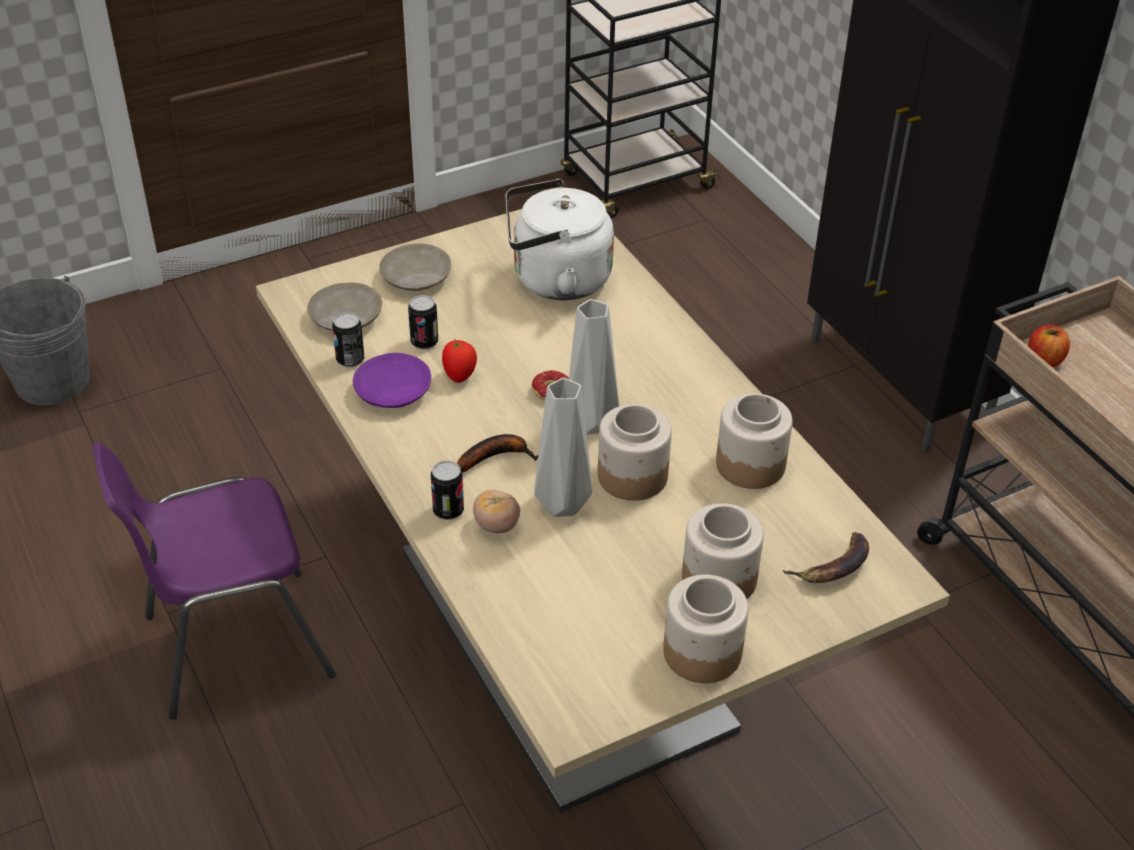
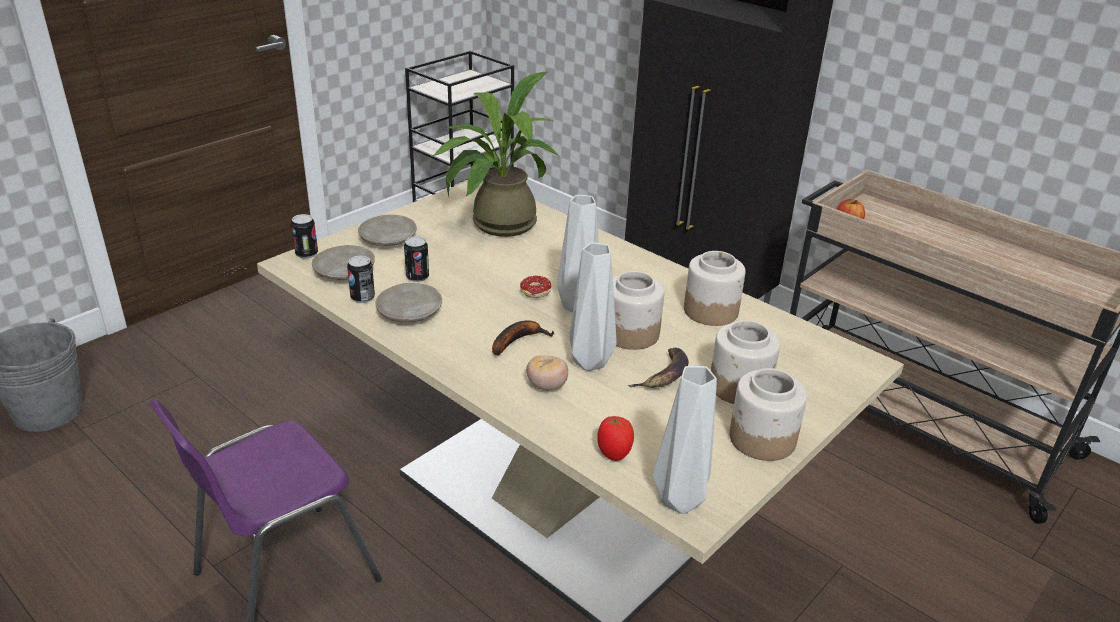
camera: 20 degrees left, 10 degrees down
(392, 391) = (409, 312): purple plate -> beige plate
(448, 510) = (501, 383): can -> can (306, 254)
(460, 376) = (458, 294): tomato -> tomato (614, 454)
(555, 280) = (496, 225): white kettle -> potted plant
(564, 700) = (679, 498): none -> grey vase
(833, 566) = (814, 362): banana -> banana (664, 375)

